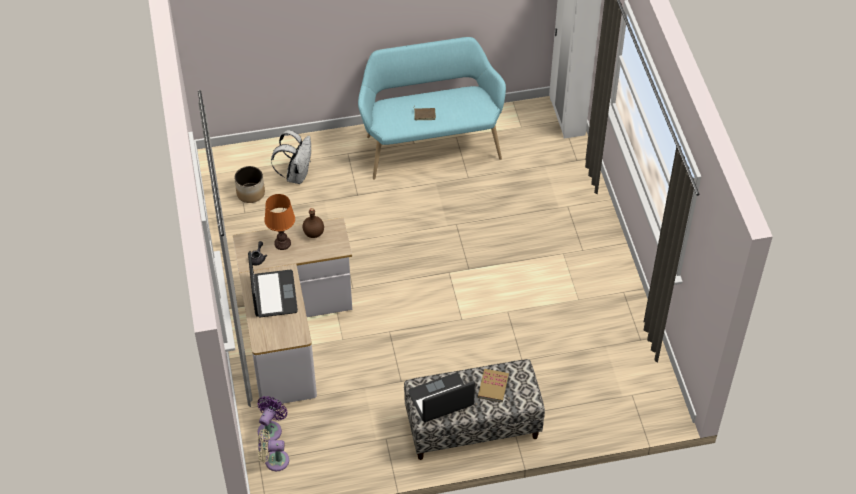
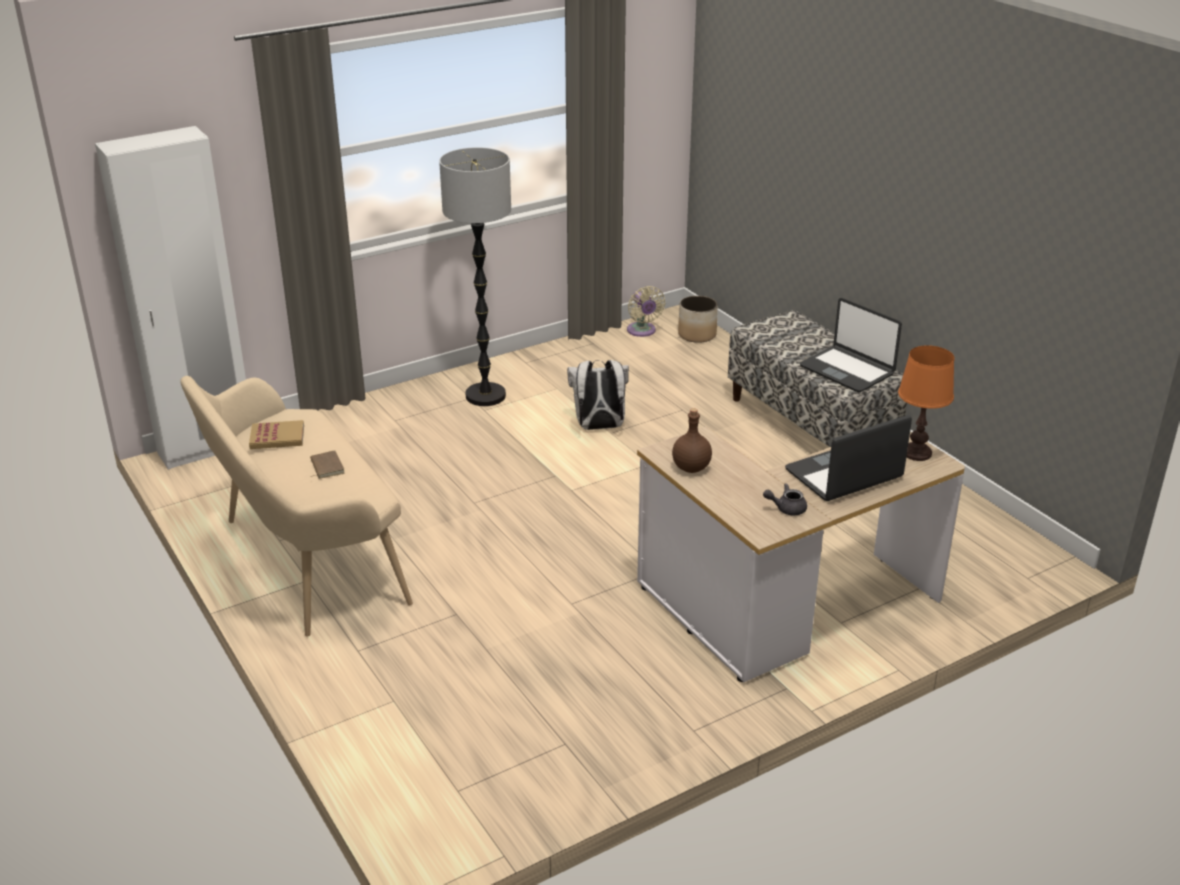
camera: 110 degrees left, 20 degrees down
(251, 193) = (511, 750): planter -> planter (697, 335)
(271, 429) = (968, 581): purple fan -> none
(274, 460) = (1012, 564): beige fan -> beige fan (642, 331)
(282, 243) = (736, 492): orange table lamp -> orange table lamp (916, 453)
(296, 174) = (436, 701): white backpack -> white backpack (599, 427)
(430, 144) = (304, 562): turquoise bench -> beige bench
(493, 386) = (794, 342): book -> book (277, 437)
(582, 258) = (485, 396): none -> floor lamp

